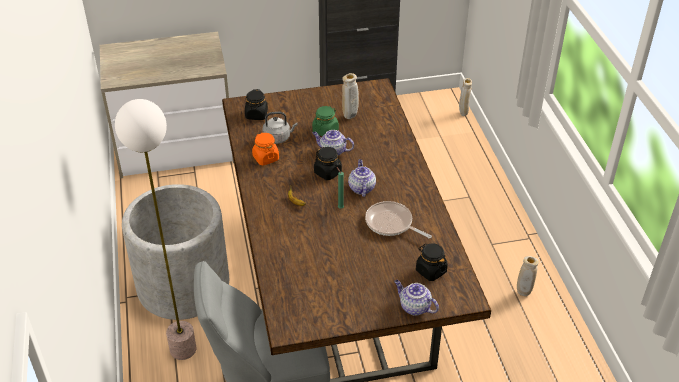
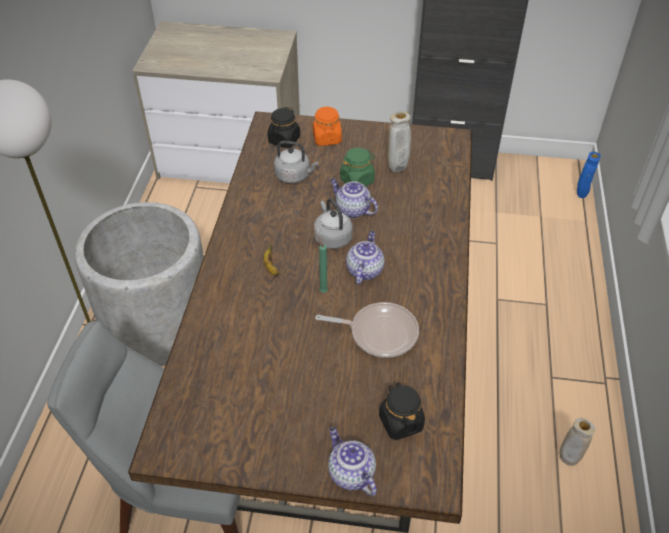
camera: 20 degrees right, 5 degrees up
(265, 158) = (265, 198): orange jar -> orange jar (327, 138)
(328, 172) = (332, 237): black jar -> grey kettle
(391, 224) = (379, 333): frying pan -> frying pan turned 135 degrees clockwise
(463, 113) = (581, 194): beige vase -> blue vase

